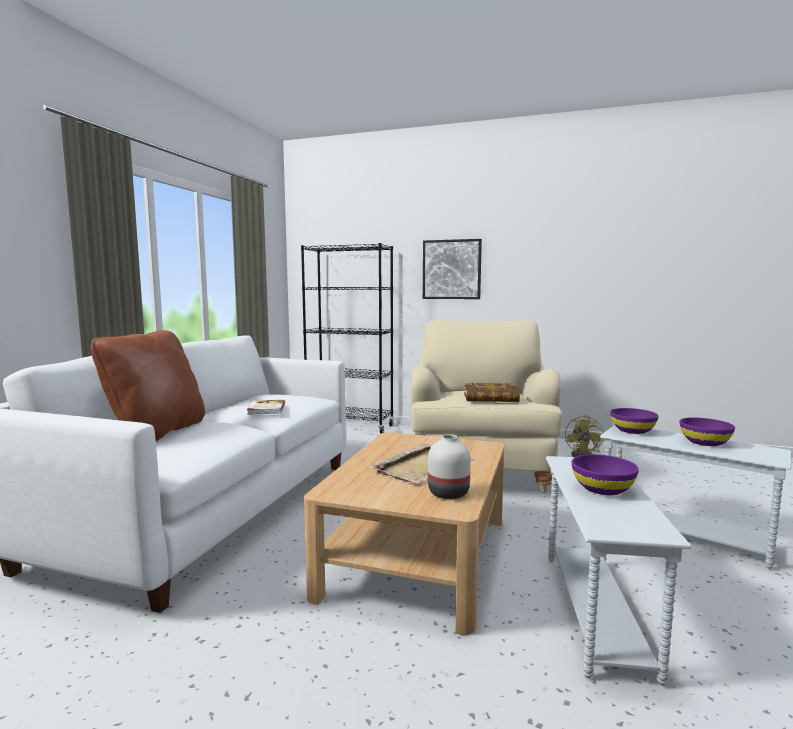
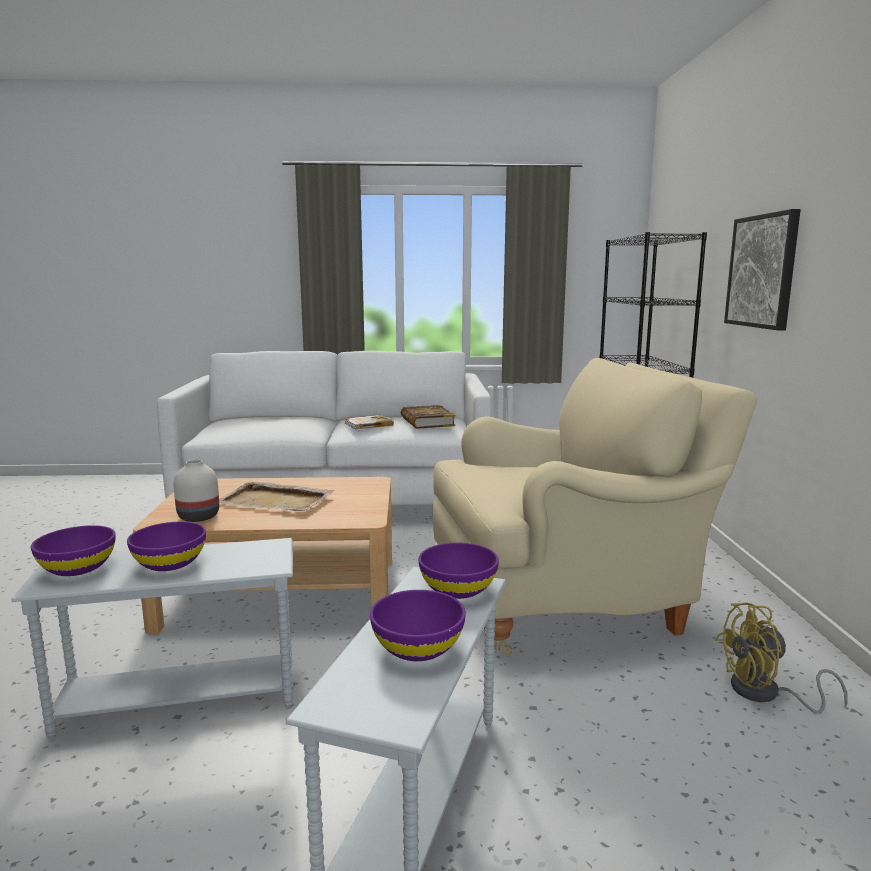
camera: 70 degrees right, 5 degrees up
(157, 433) = (275, 417): brown pillow -> none
(490, 398) = (500, 481): book -> book (426, 422)
(617, 521) = (78, 568): none -> purple bowl

